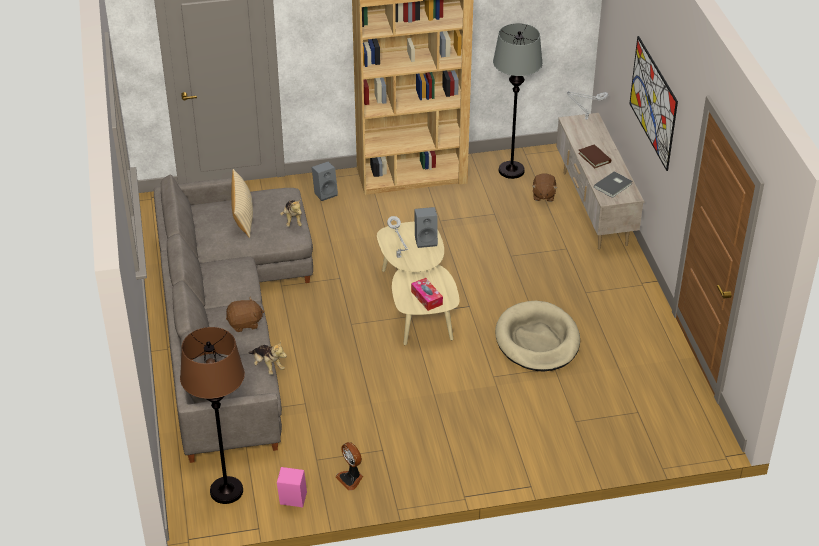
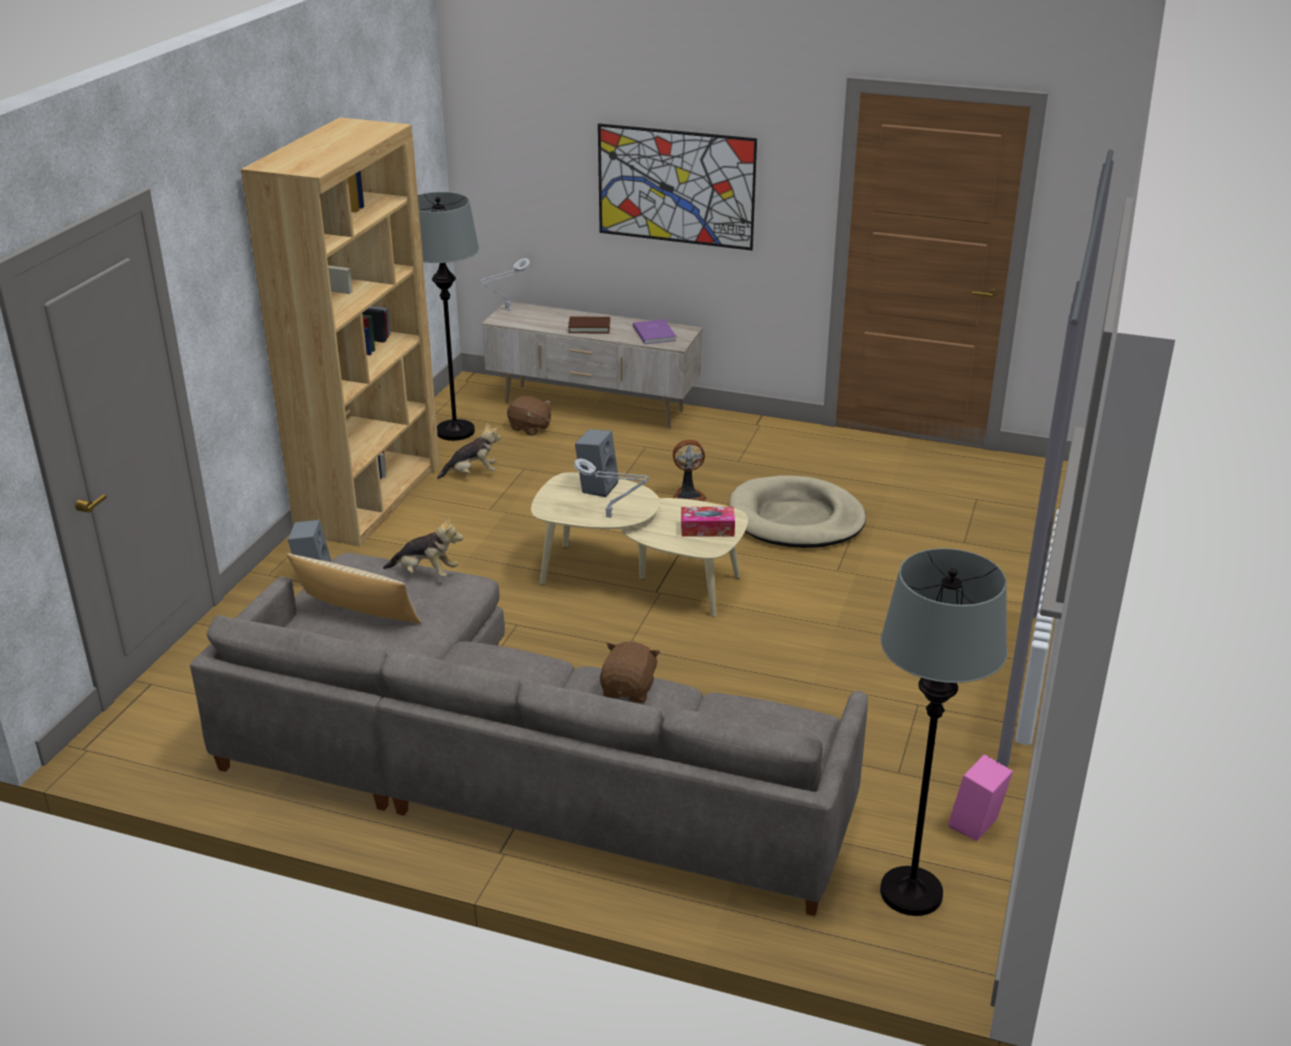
camera: 60 degrees left, 10 degrees down
(226, 491) = (911, 893): brown floor lamp -> grey floor lamp
(267, 366) = (747, 701): plush toy -> plush toy (472, 474)
(351, 478) = (960, 752): fan -> fan (688, 495)
(614, 185) = (655, 333): grey book -> purple book

